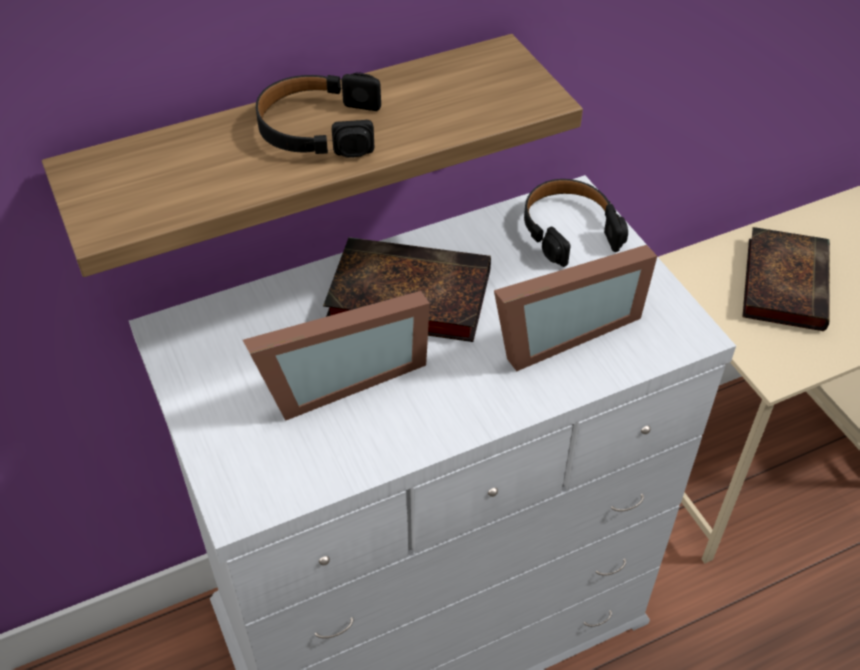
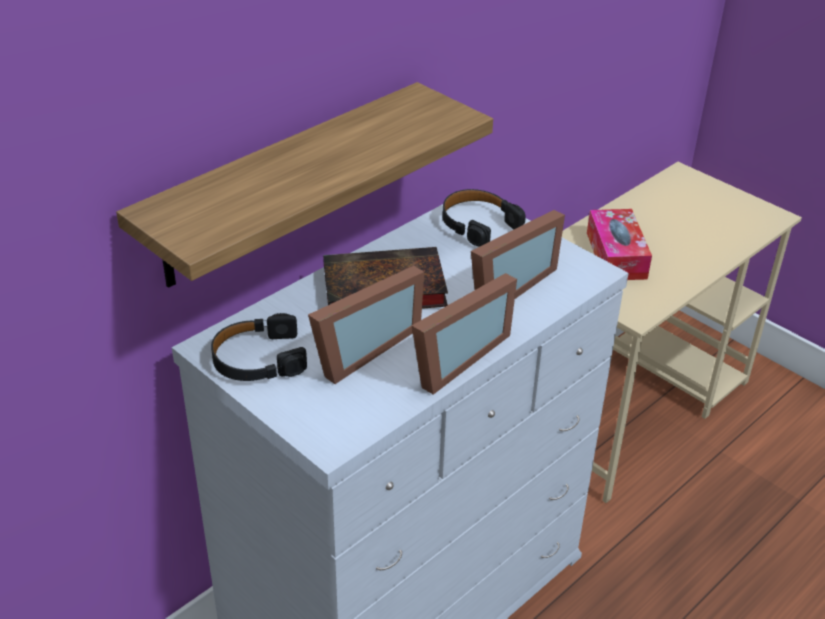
camera: 20 degrees left, 10 degrees down
(319, 128) = (316, 158): black headphones -> black headphones (258, 359)
(445, 420) = (452, 358): none -> picture frame
(783, 282) = (616, 255): book -> tissue box

